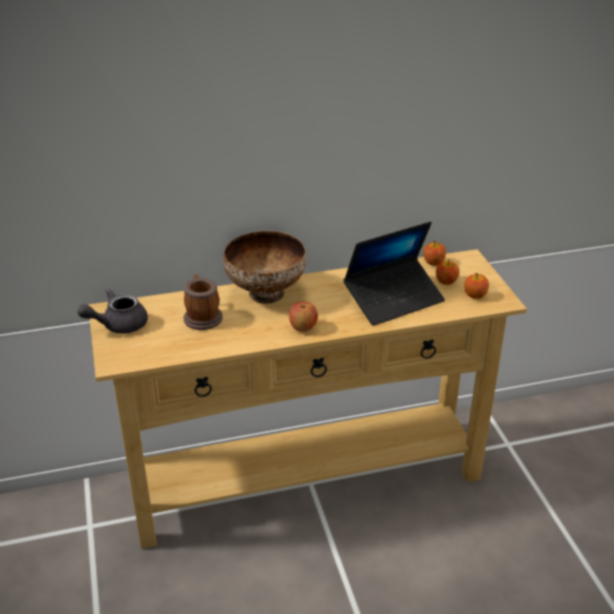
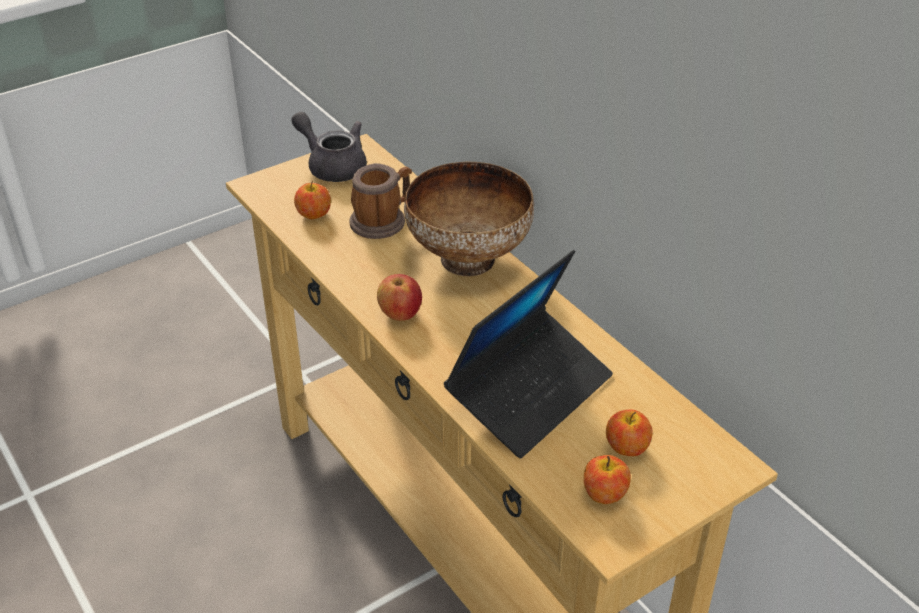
camera: 70 degrees right, 5 degrees up
(394, 299) = (530, 392): laptop -> laptop turned 90 degrees counterclockwise
(433, 262) = (679, 419): apple -> apple (314, 214)

